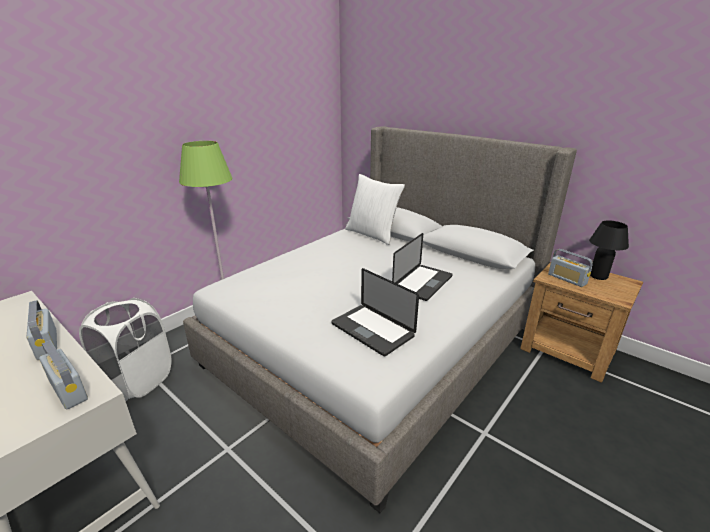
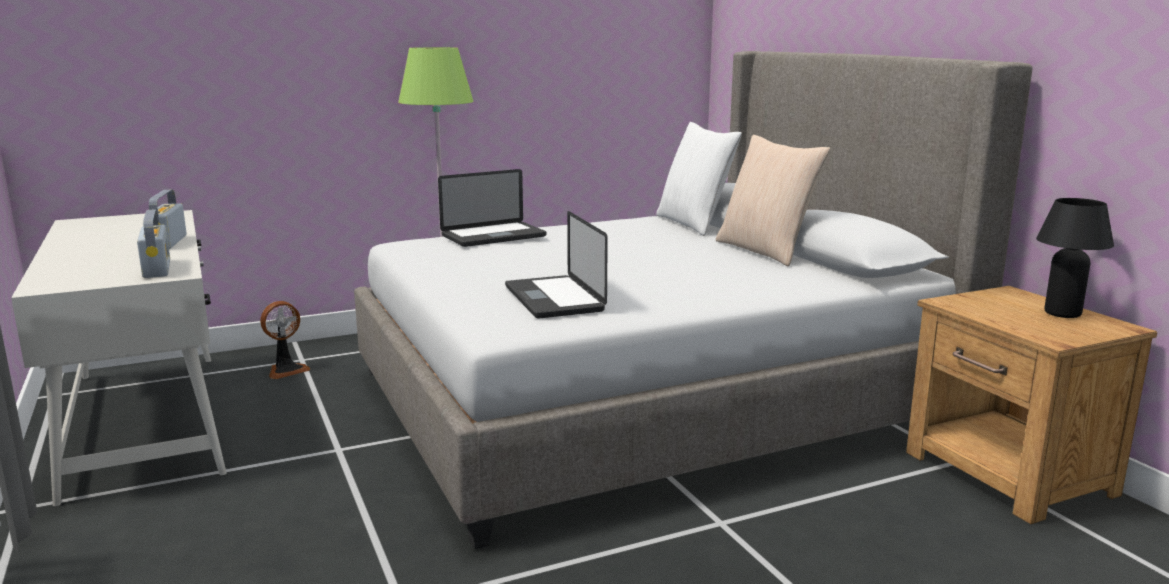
camera: 25 degrees right, 10 degrees down
(138, 381) = (286, 370): white laundry basket -> fan
(422, 283) = (698, 273): laptop -> laptop (493, 236)
(432, 253) = (765, 251): none -> beige pillow
(567, 279) = (986, 308): radio -> none

